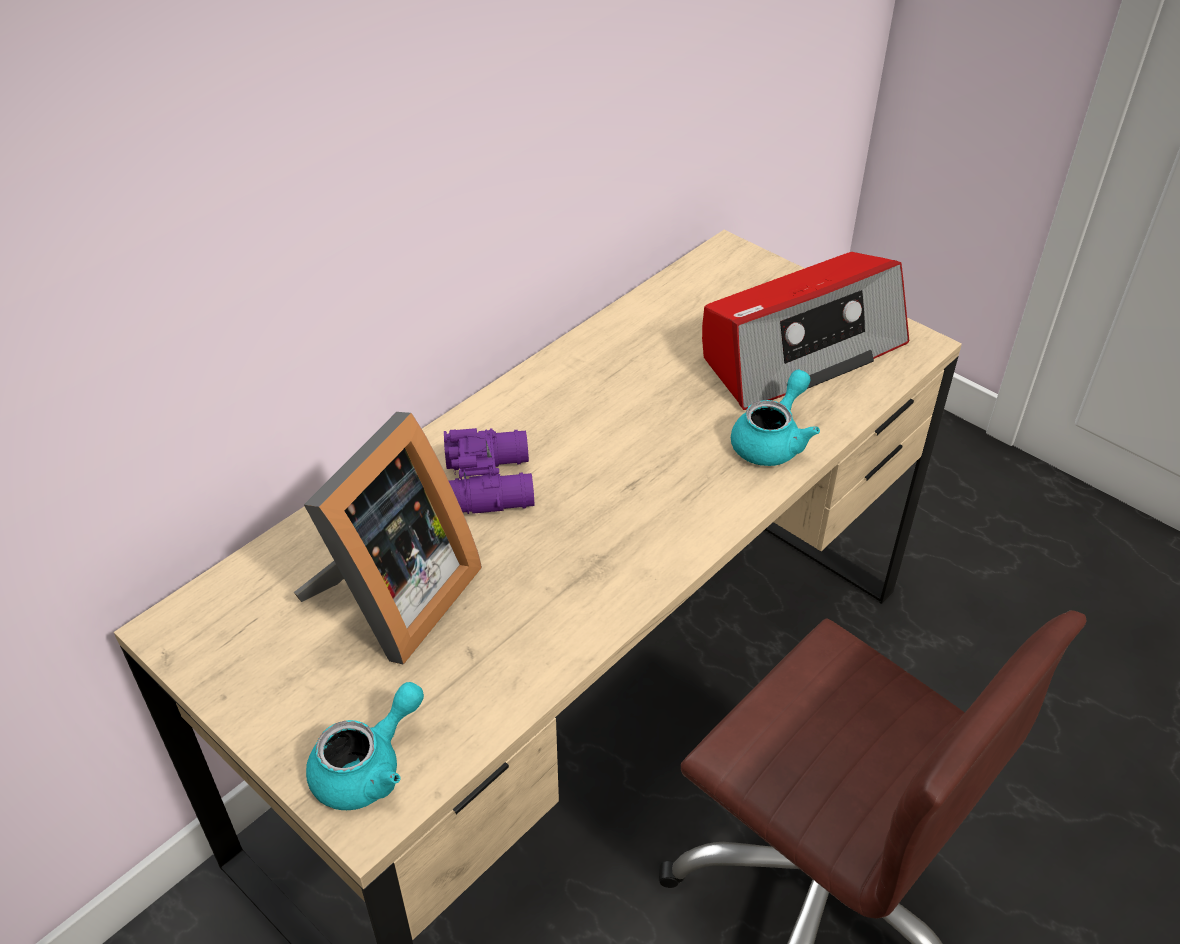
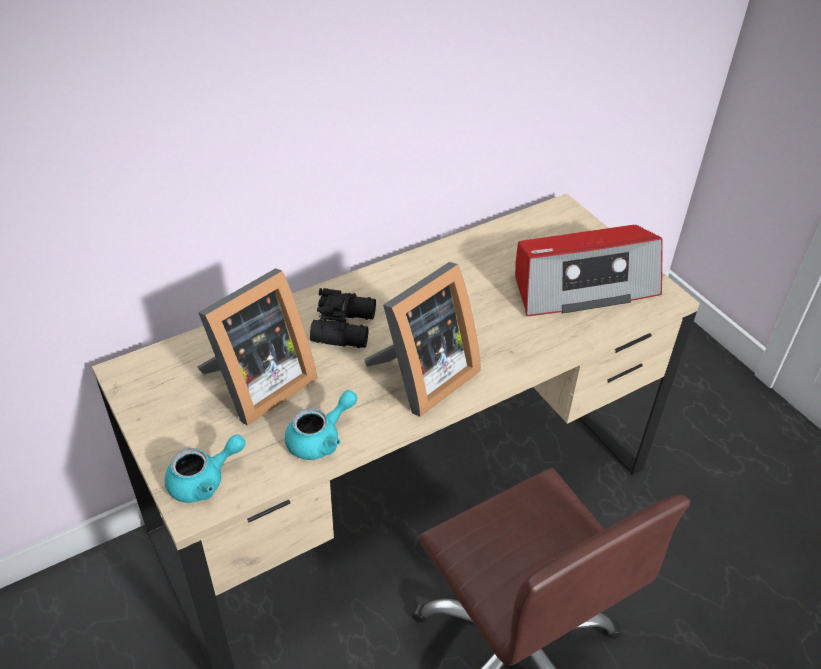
camera: 15 degrees right, 0 degrees up
(492, 482) = (346, 327): purple binoculars -> black binoculars
(632, 531) = (421, 378): none -> picture frame
(773, 440) = (538, 340): turquoise teapot -> turquoise teapot (320, 438)

